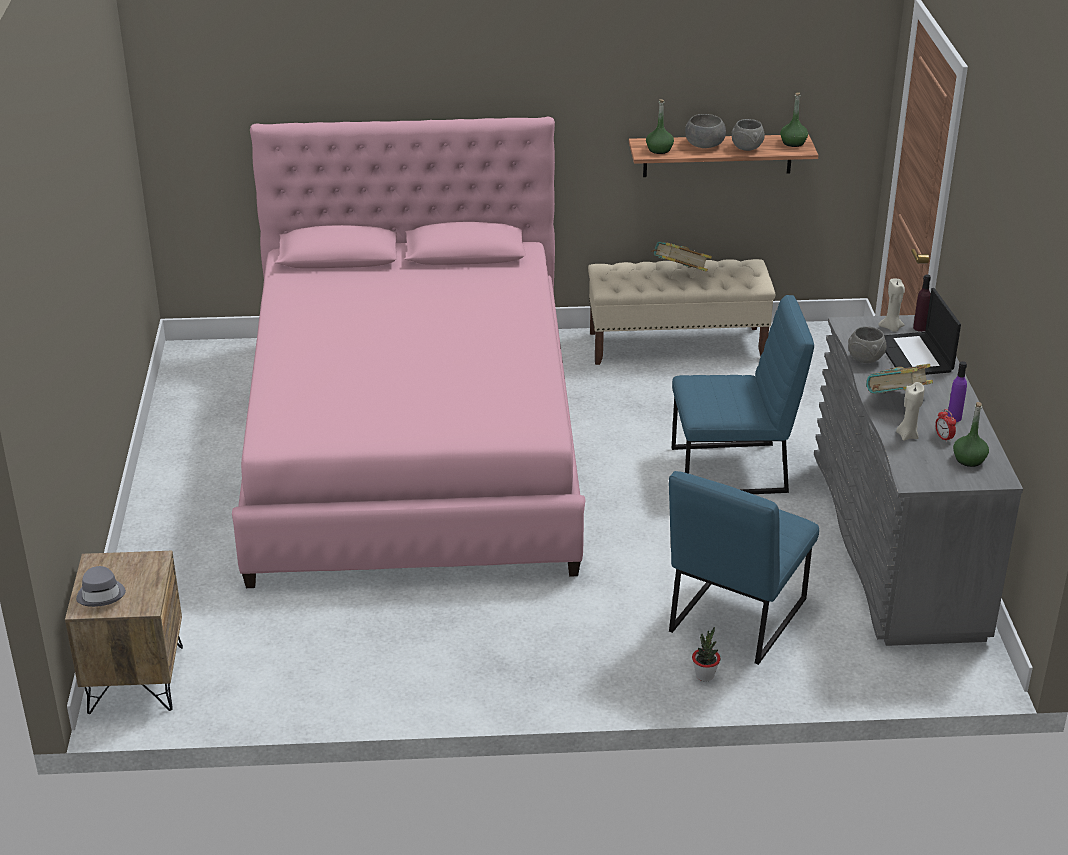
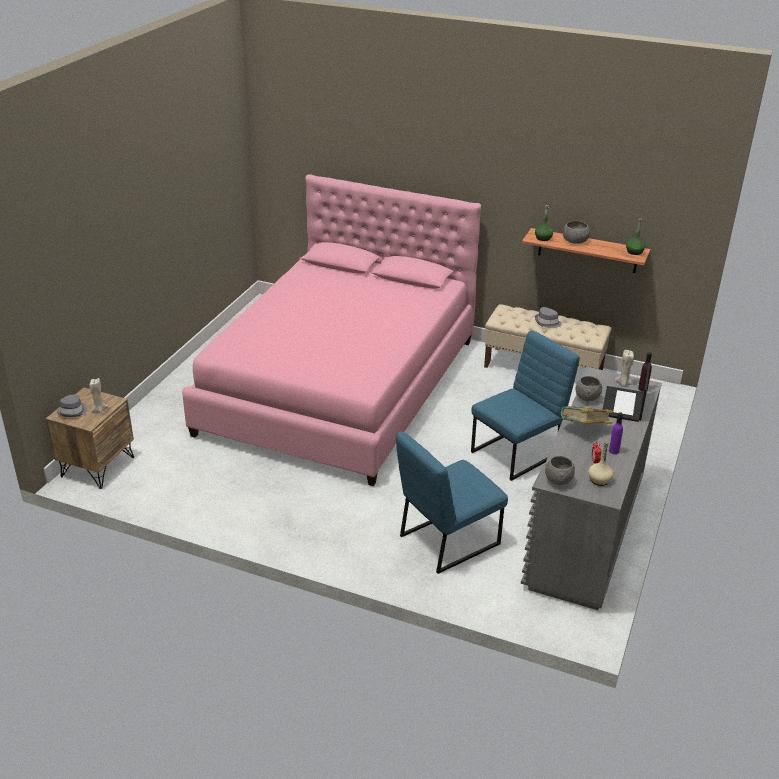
camera: 25 degrees right, 0 degrees up
(679, 274) = (547, 322): book -> grey hat
(704, 675) = (400, 569): potted plant -> none
(733, 470) = (518, 452): blue chair -> blue chair turned 60 degrees counterclockwise
(747, 148) = (600, 249): grey bowl -> grey bowl (558, 481)
(907, 435) = (571, 453): beige candle -> beige candle (99, 409)
(969, 459) = (599, 480): green bottle -> beige bottle

